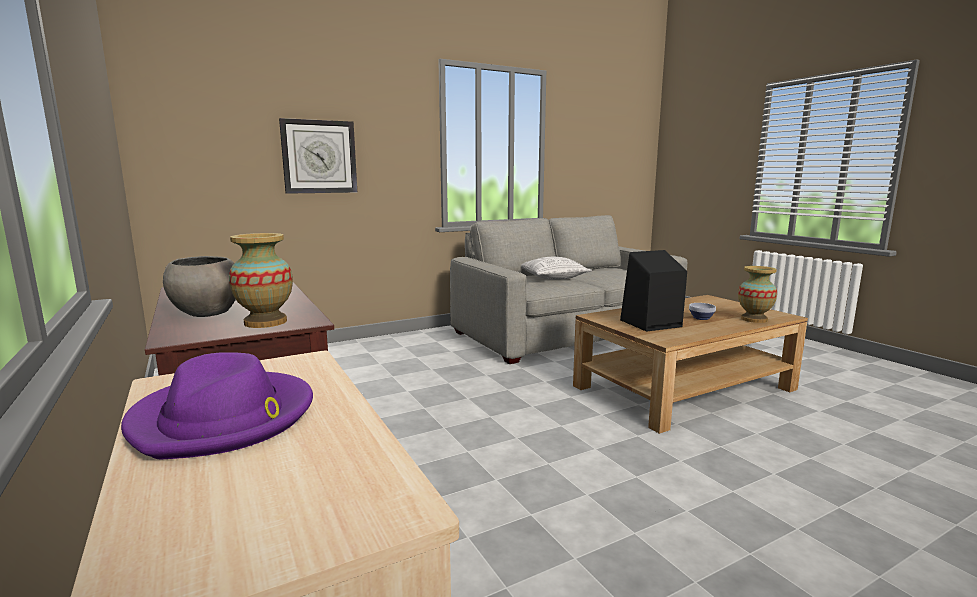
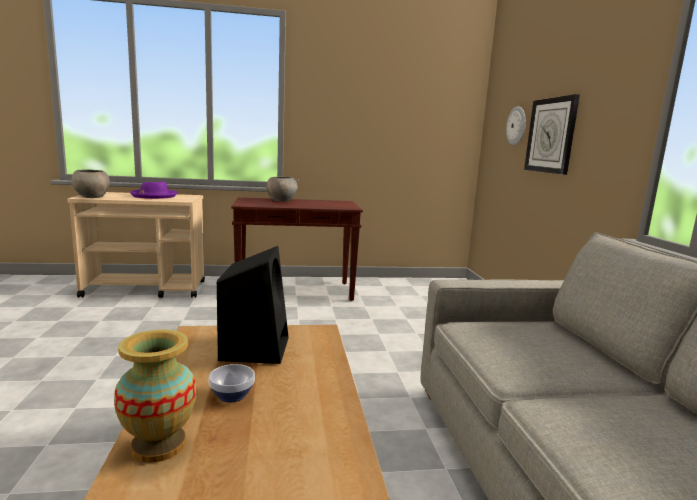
camera: 110 degrees right, 0 degrees up
(240, 143) = (516, 126): none -> wall clock
(265, 322) = (250, 202): vase -> none
(362, 495) = (92, 197): none -> grey bowl
(553, 278) = (559, 355): pillow -> none

